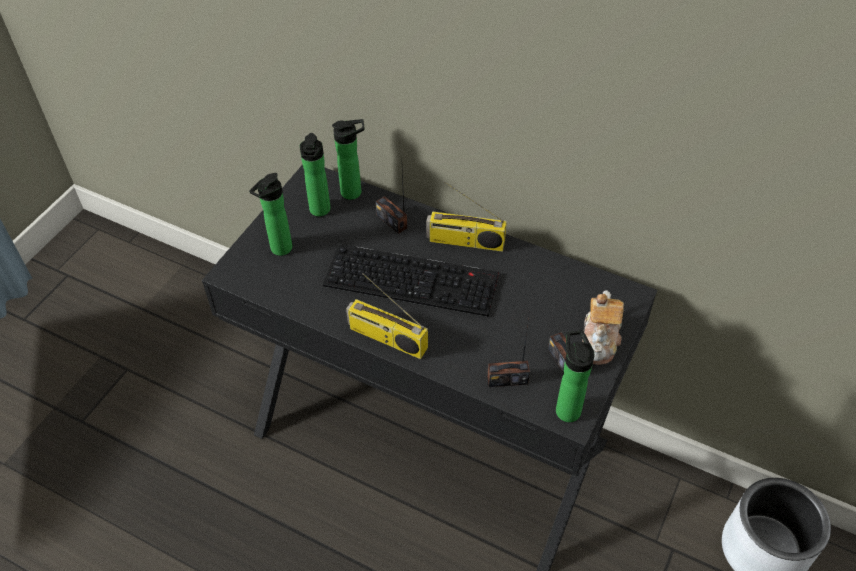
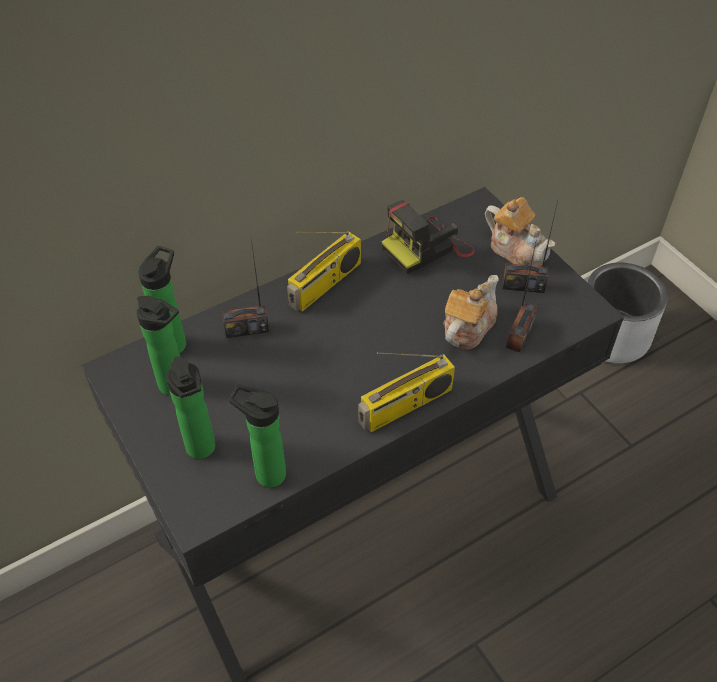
camera: 60 degrees left, 0 degrees up
(413, 279) = (342, 347): keyboard -> none
(489, 343) = (467, 327): none -> teapot
(552, 282) = (427, 247): none -> camera
(567, 408) = (577, 308): bottle -> bottle (266, 473)

